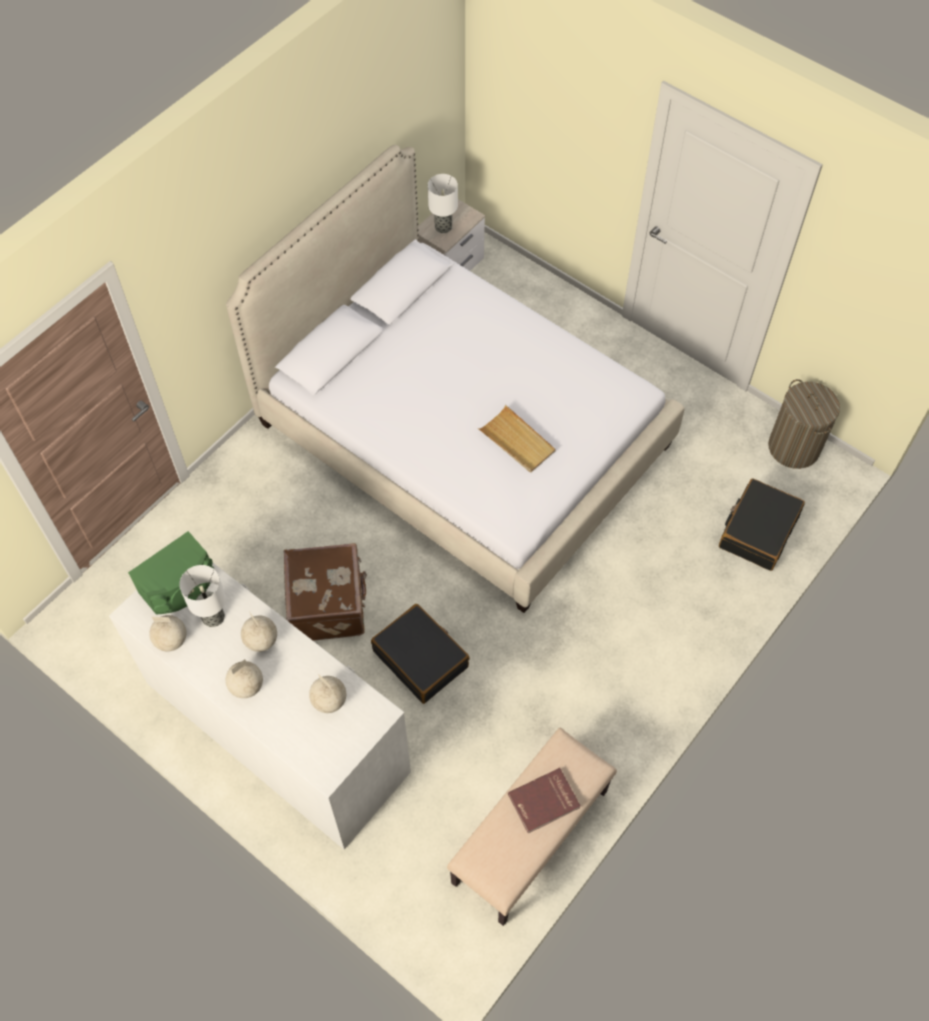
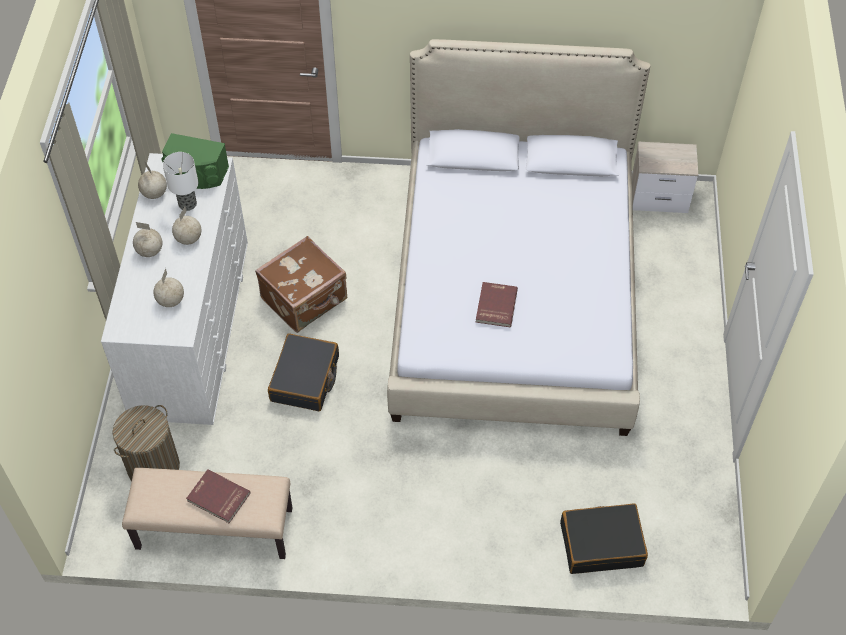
camera: 55 degrees right, 5 degrees down
(443, 227) = (660, 157): table lamp -> none
(517, 441) = (495, 306): beige tray -> red book
(793, 447) = (709, 528): laundry basket -> laundry basket (153, 467)

